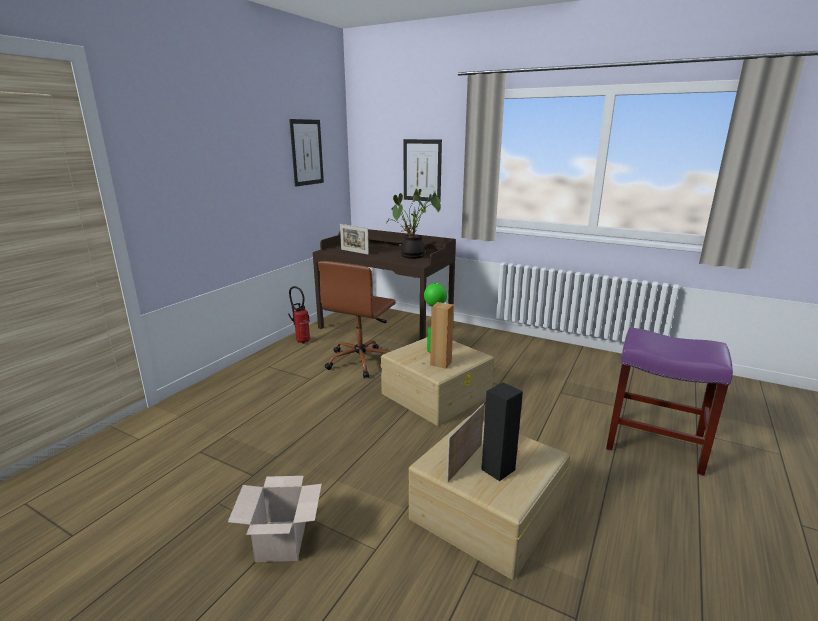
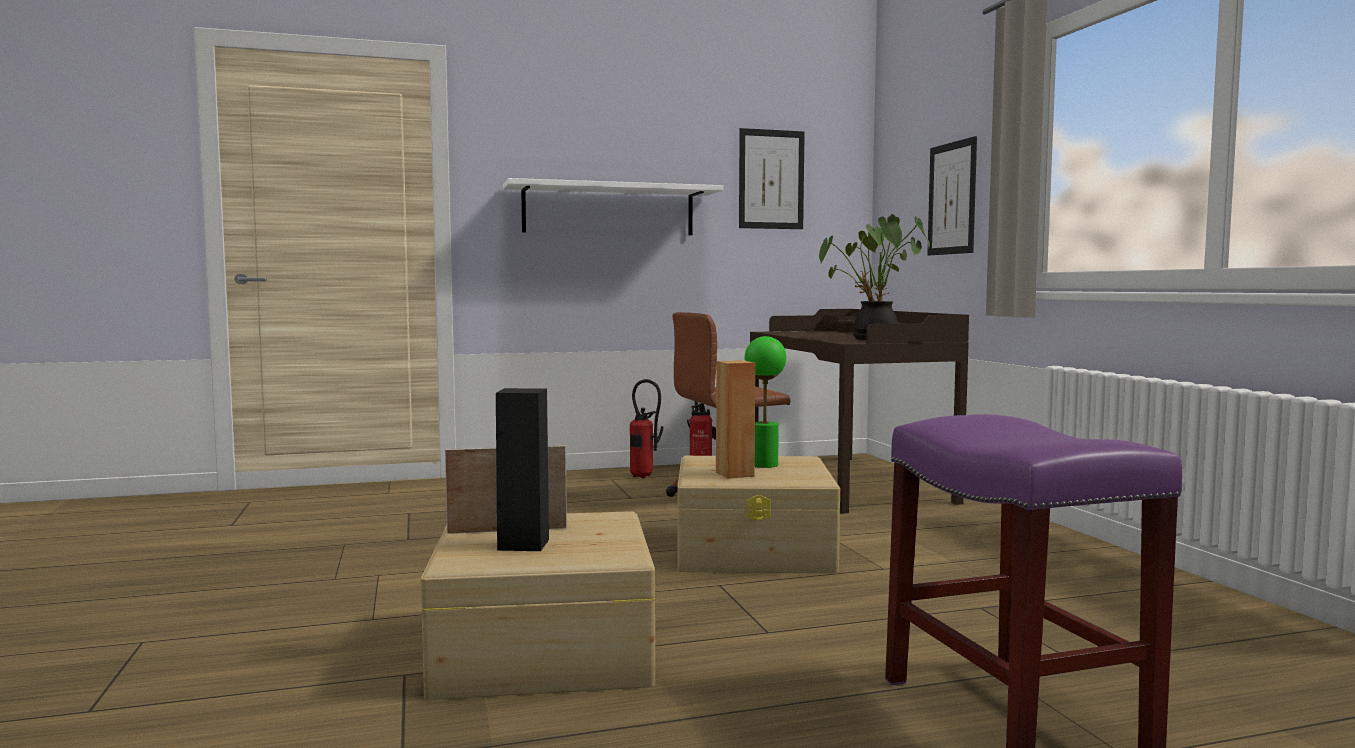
camera: 45 degrees right, 15 degrees down
(226, 184) = (609, 210): none -> white shelf
(282, 542) = (324, 582): cardboard box -> none
(283, 358) = (644, 477): none -> fire extinguisher
(354, 252) = (805, 334): picture frame -> none

